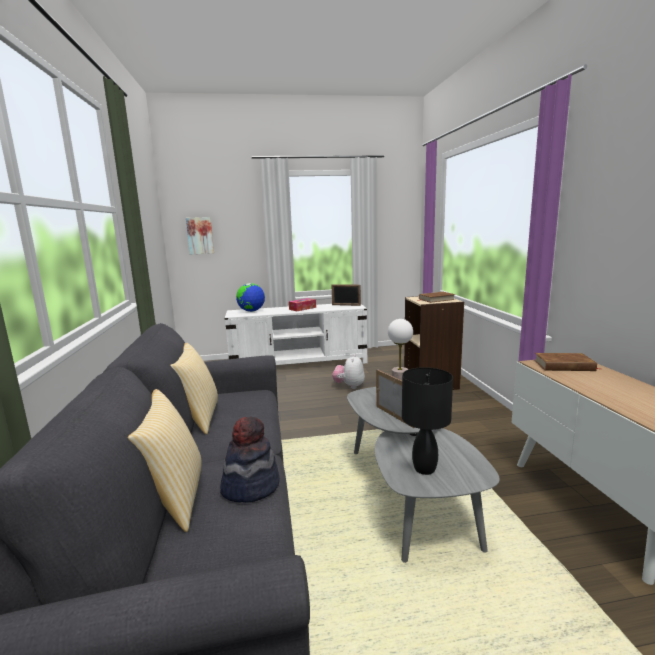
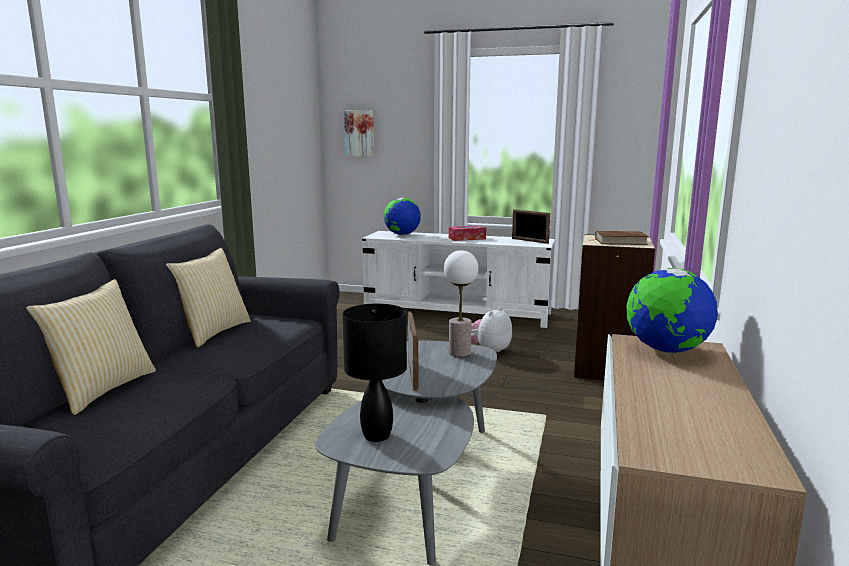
camera: 25 degrees right, 0 degrees up
(250, 486) = (167, 397): hat -> none
(564, 366) = (666, 350): brown book -> globe

